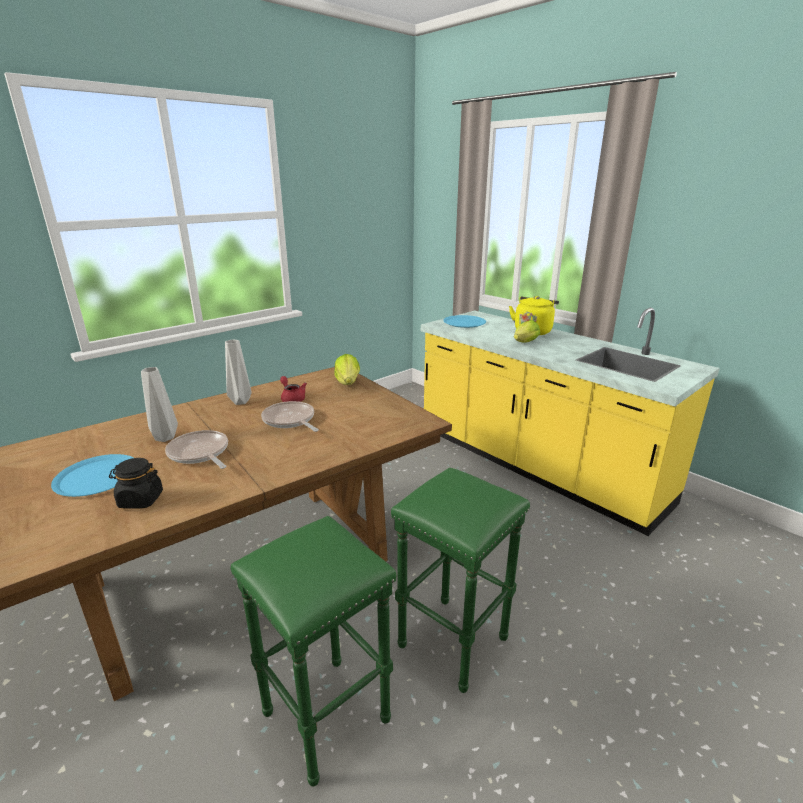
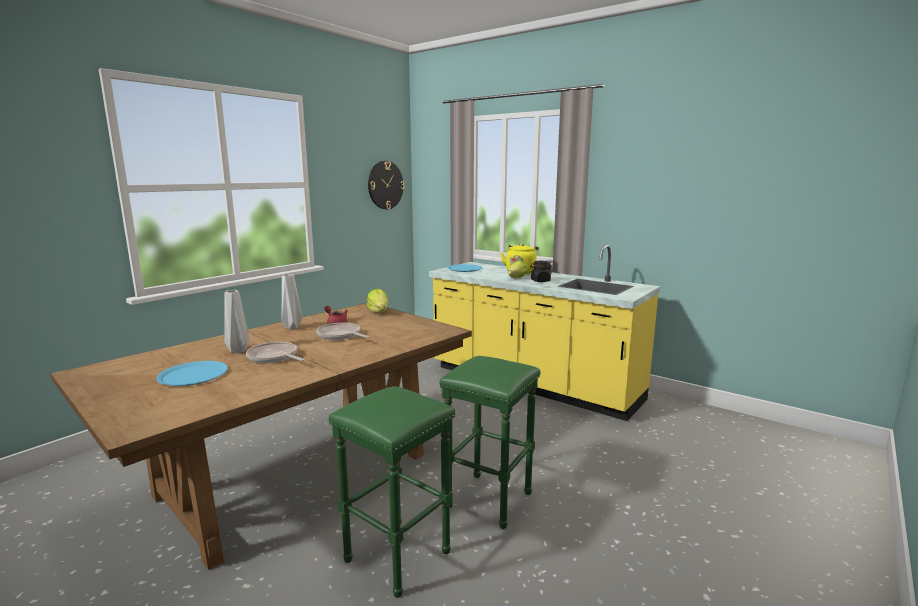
camera: 10 degrees left, 10 degrees down
(140, 500) = (240, 384): black jar -> black jar (540, 281)
(380, 211) = (385, 185): none -> wall clock

